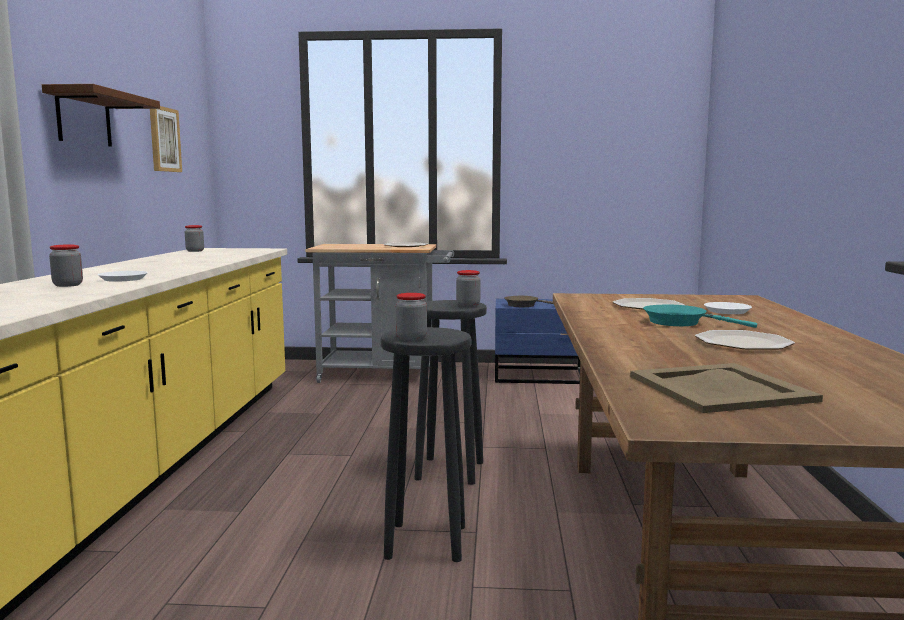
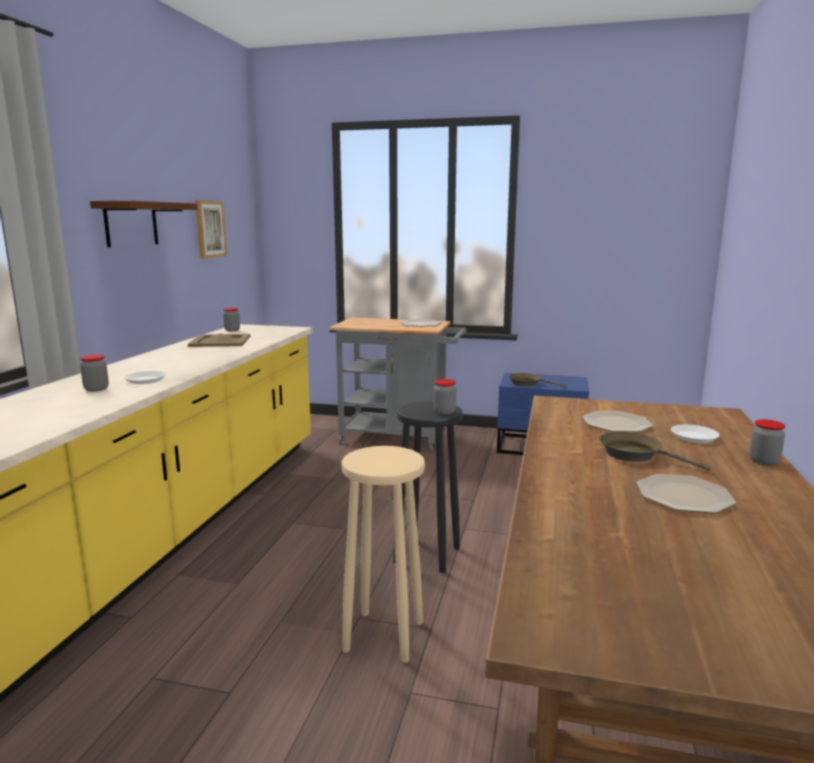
camera: 10 degrees right, 5 degrees up
(411, 338) = (367, 464): jar -> jar (764, 461)
(426, 541) = (384, 634): black stool -> beige stool
(680, 322) = (635, 455): turquoise frying pan -> brown frying pan
(718, 388) = (618, 577): beige tray -> beige tray (220, 341)

